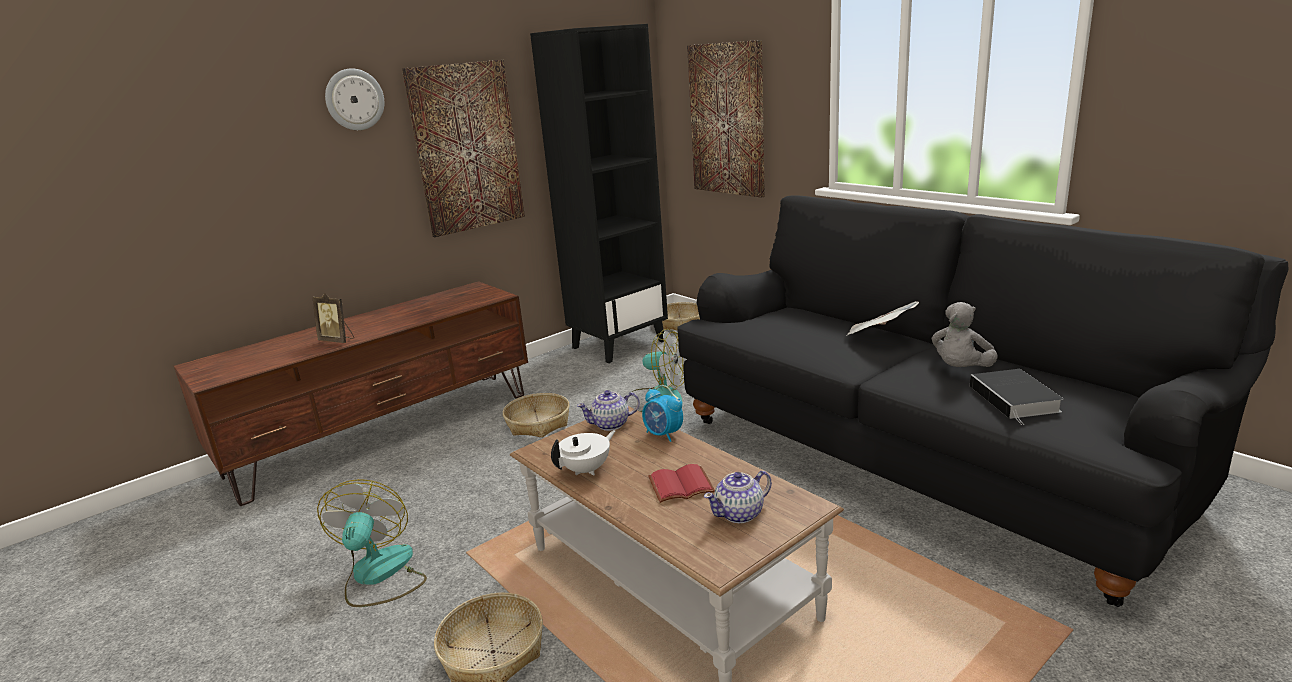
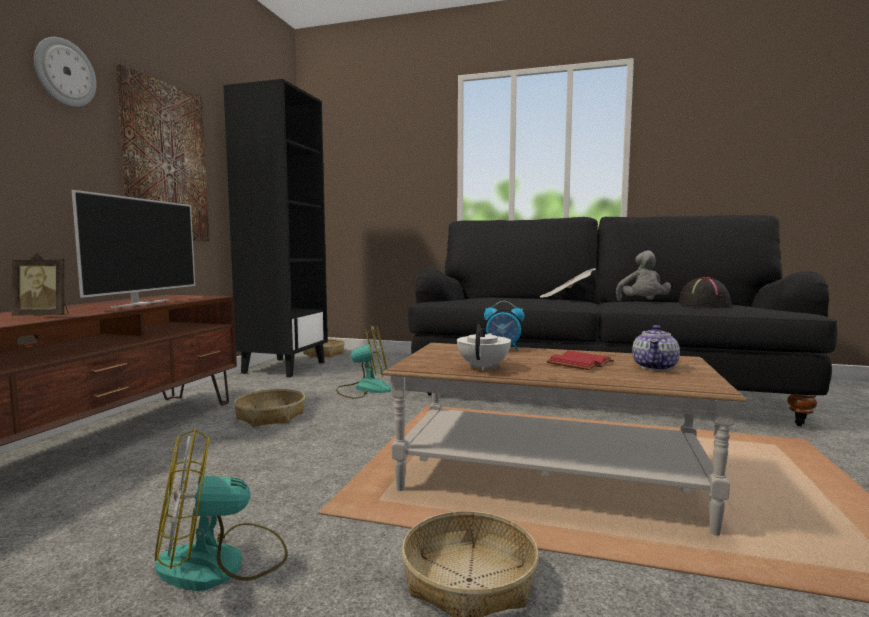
camera: 35 degrees left, 15 degrees down
(379, 575) = (221, 563): fan -> fan turned 75 degrees counterclockwise
(426, 312) = (141, 303): none -> television
(611, 424) = (447, 350): teapot -> none
(727, 120) = (366, 189): picture -> none
(1016, 400) = (703, 304): book -> black hat

